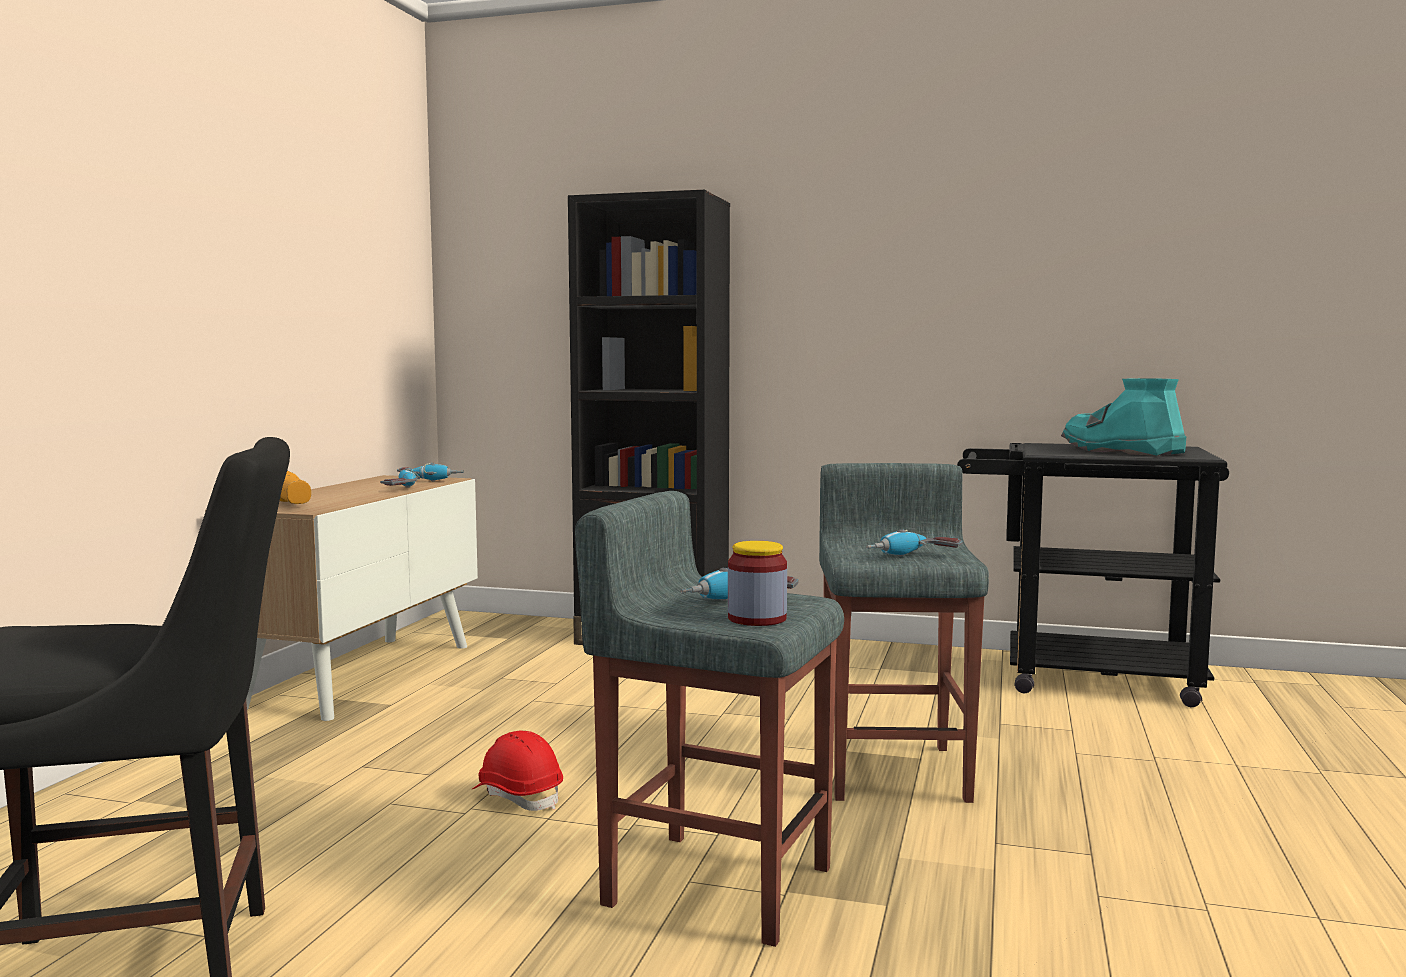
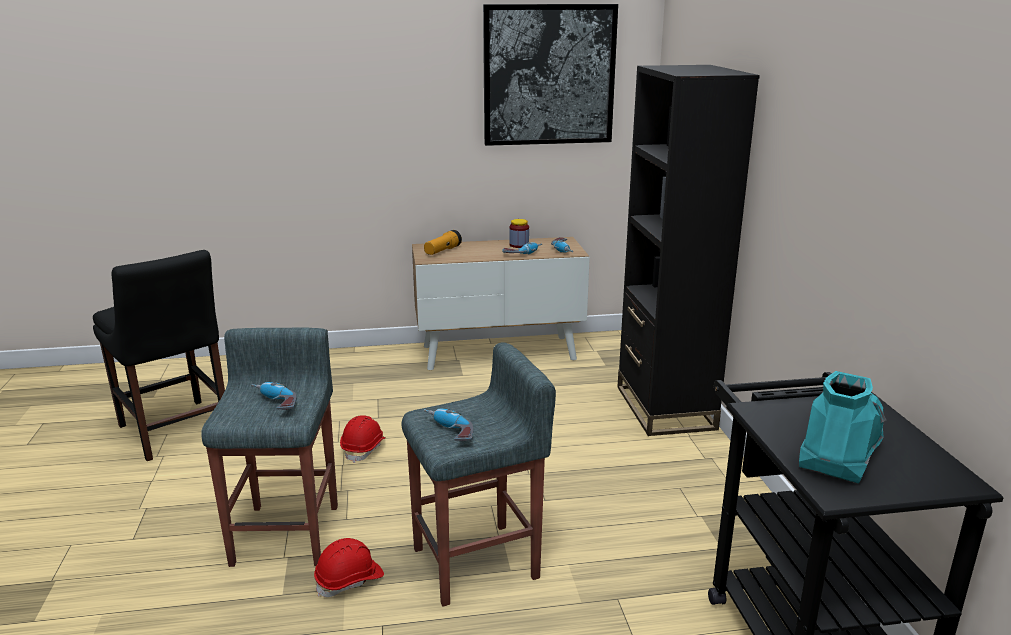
camera: 65 degrees right, 15 degrees up
(343, 225) = (549, 75): none -> picture
(757, 619) = (240, 415): jar -> jar (519, 245)
(882, 851) = (349, 580): none -> red hard hat

